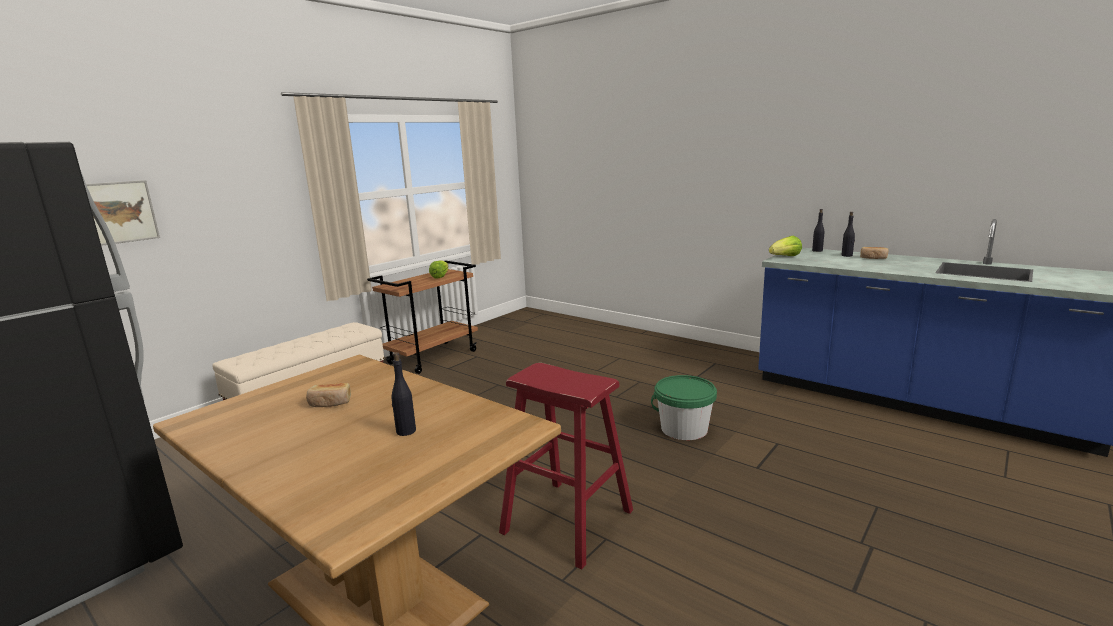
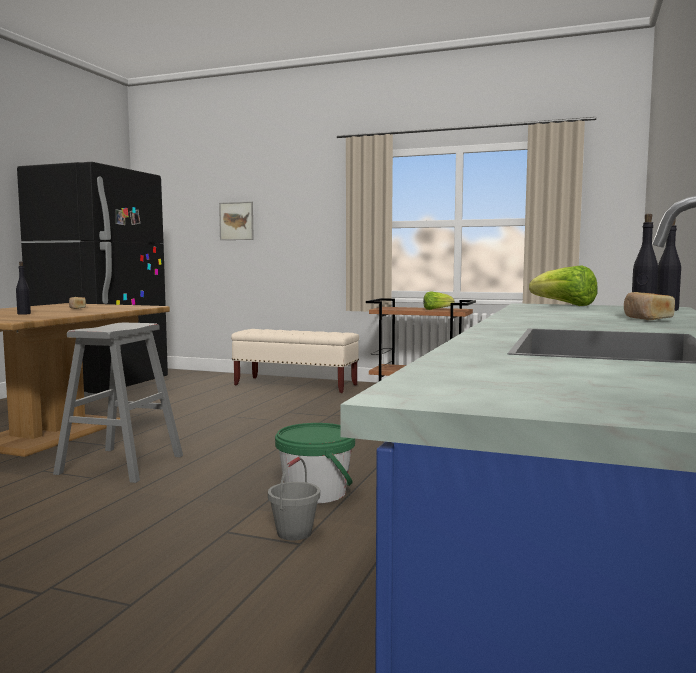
camera: 70 degrees right, 10 degrees down
(567, 521) = (121, 464): red stool -> grey stool
(760, 443) = (294, 533): none -> grey bucket

